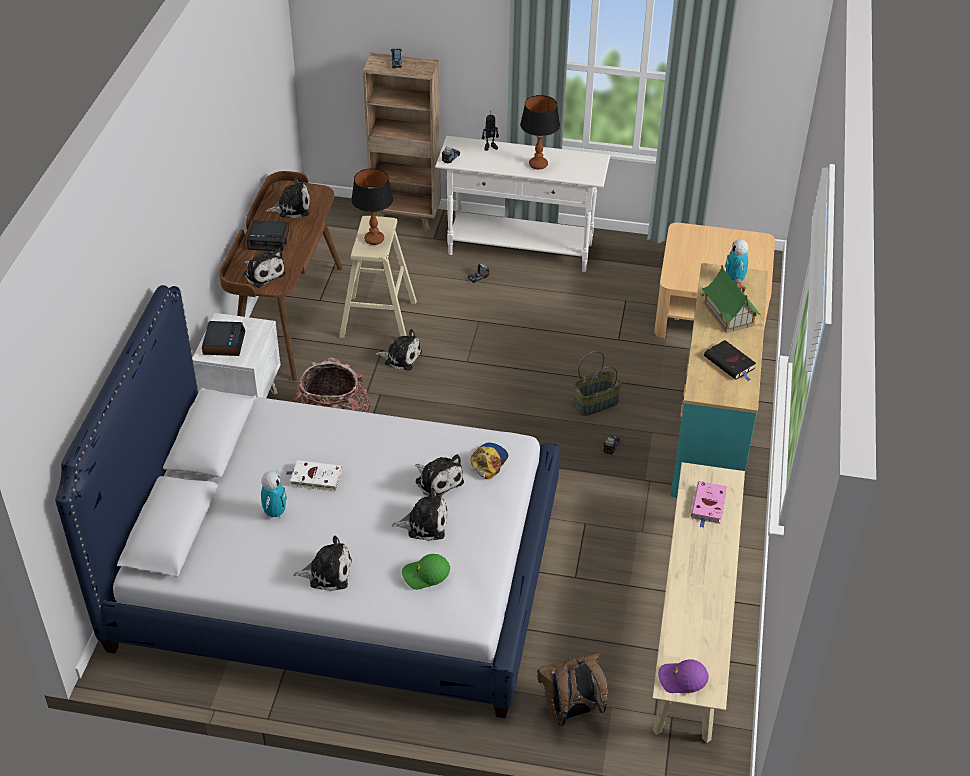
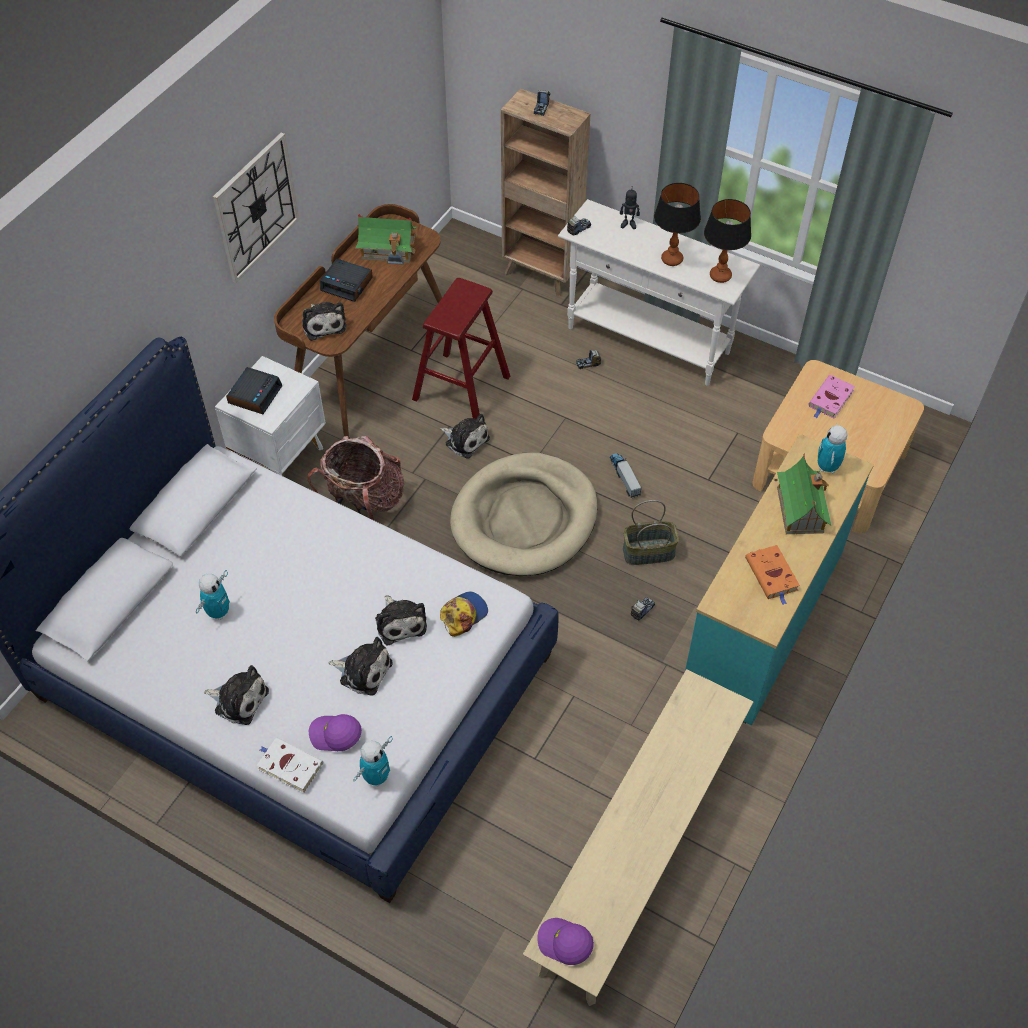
camera: 20 degrees right, 10 degrees up
(202, 170) = (256, 207): none -> wall clock
(291, 207) = (388, 250): plush toy -> toy house
(314, 478) = (276, 582): white book -> white book (288, 766)
(374, 239) = (455, 310): table lamp -> table lamp (720, 275)
(378, 319) = (461, 388): beige stool -> red stool
(426, 575) = (335, 735): green cap -> purple cap
(476, 596) = (376, 777): none -> toy robot
(480, 403) = (524, 518): none -> beige dog bed
(549, 354) = (624, 477): none -> toy truck
(570, 711) = (460, 918): brown backpack -> none
(708, 506) = (691, 734): pink book -> pink book (830, 400)
(730, 363) = (772, 576): black book -> orange book

